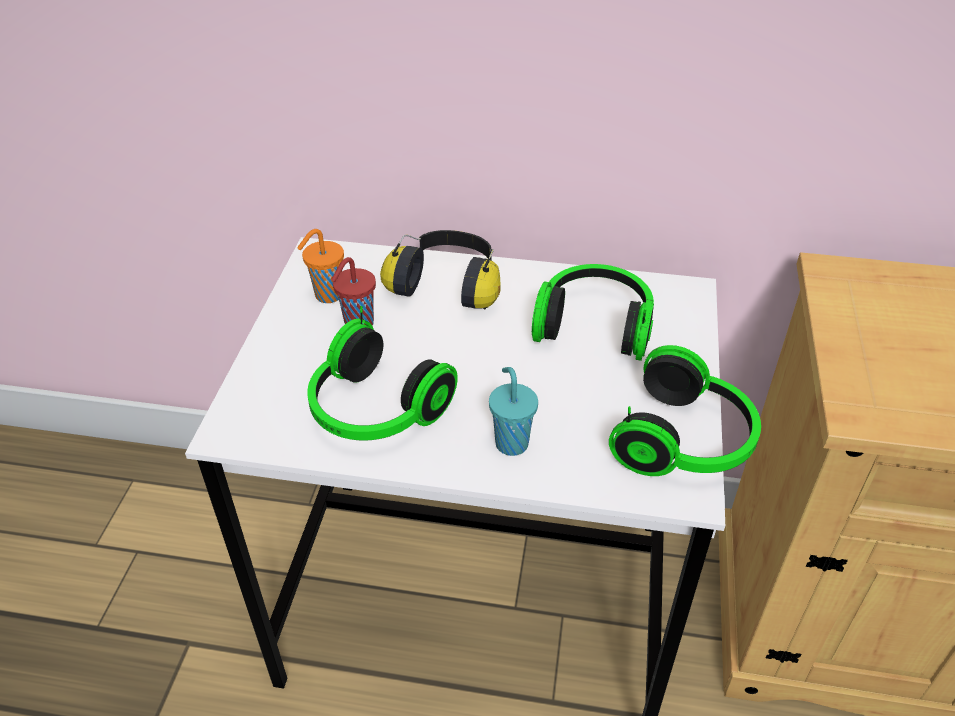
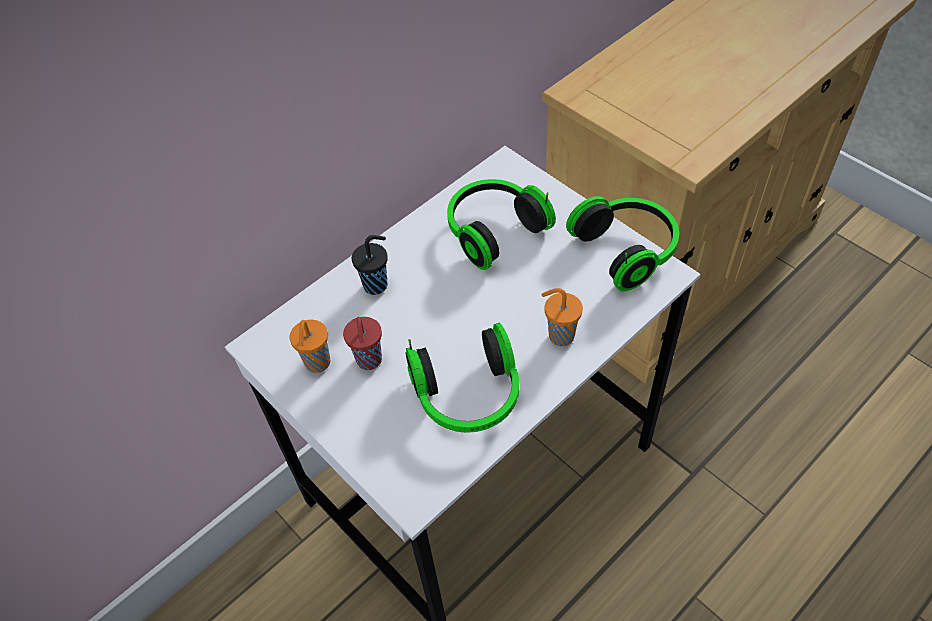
camera: 50 degrees left, 10 degrees up
(448, 285) = (377, 285): headphones -> black cup
(511, 442) = (559, 336): turquoise cup -> orange cup

